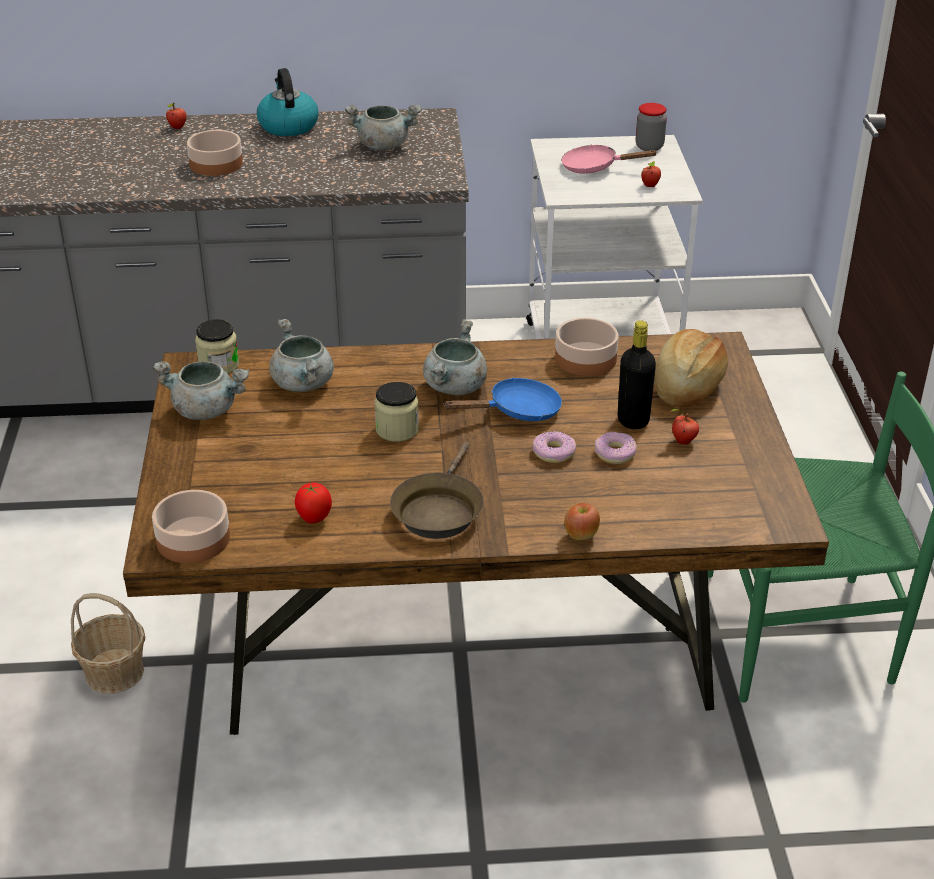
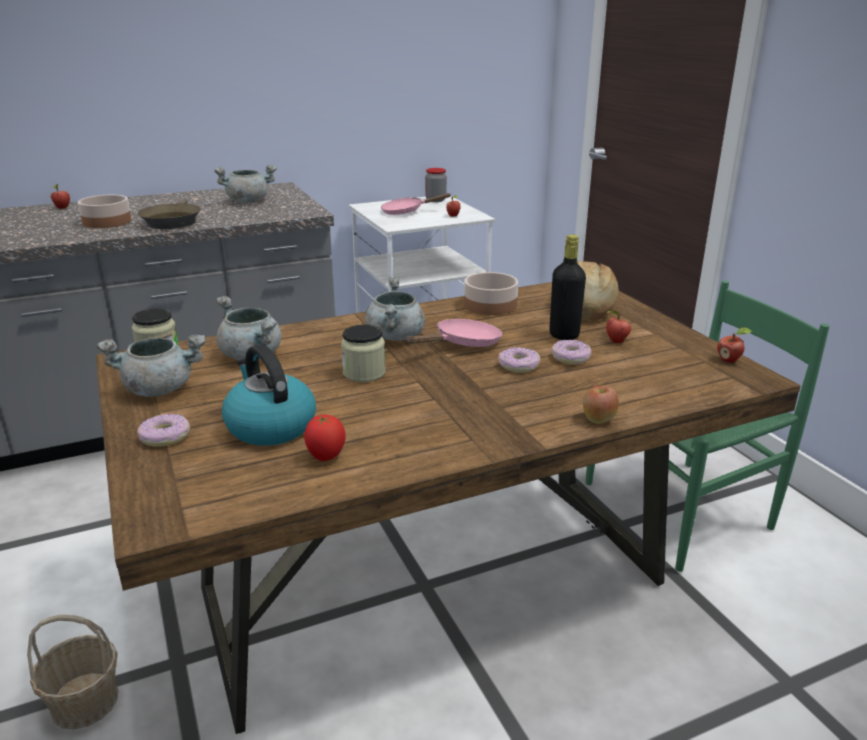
camera: 20 degrees left, 10 degrees down
(193, 467) = (165, 437): none -> donut
(193, 540) = (194, 504): bowl -> none
(288, 126) = (161, 199): kettle -> kettle (269, 426)
(438, 510) = (449, 426): brown frying pan -> brown frying pan (172, 221)
(518, 411) = (463, 344): blue frying pan -> pink frying pan
(783, 494) = (729, 360): none -> apple

